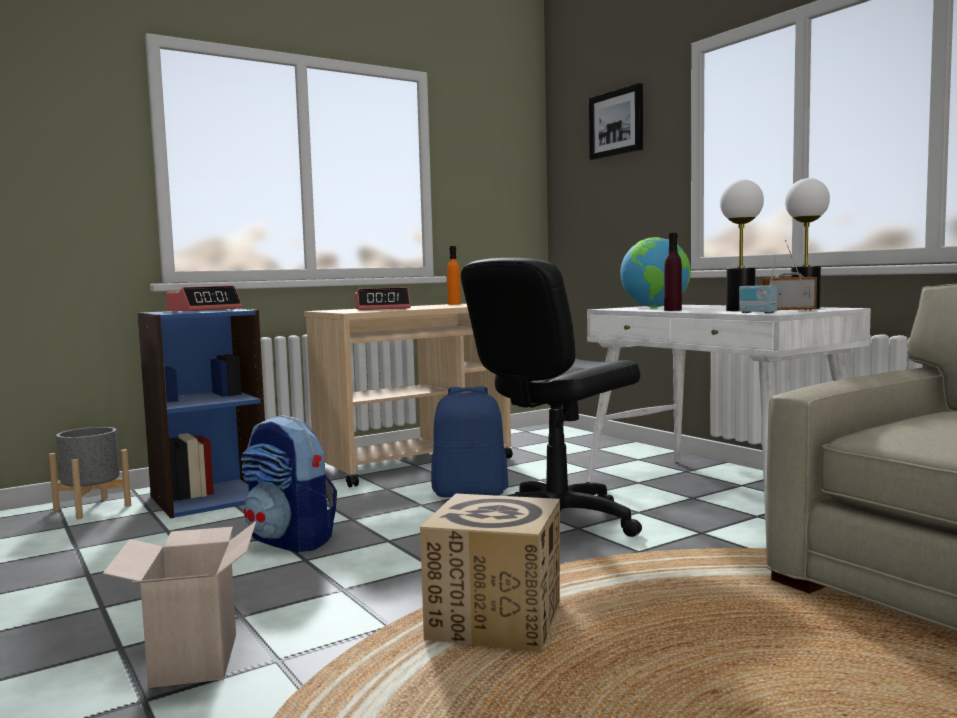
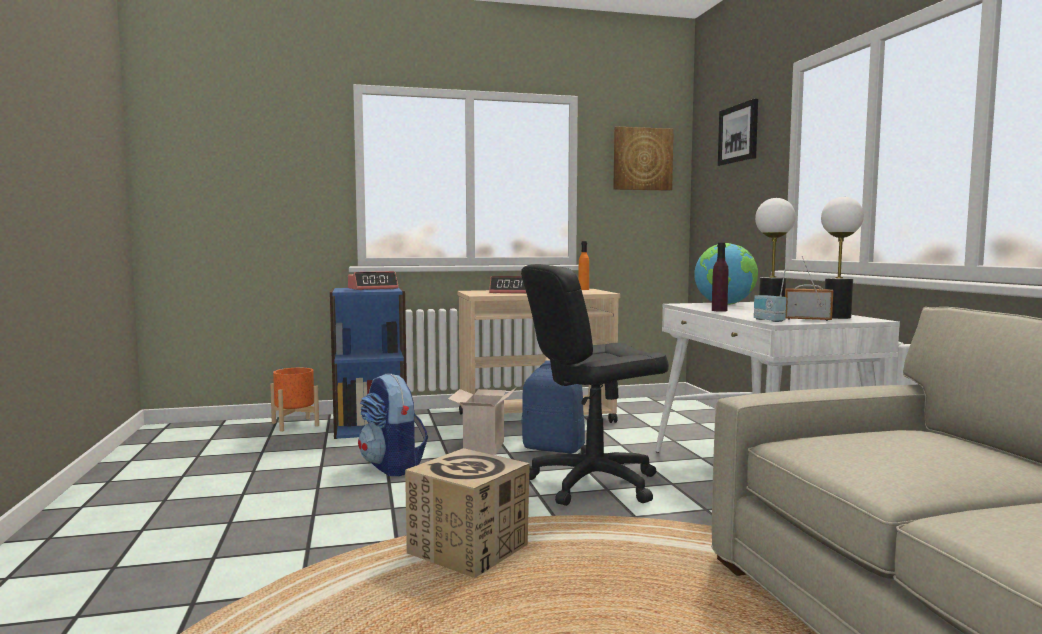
camera: 20 degrees right, 0 degrees up
(92, 508) = (295, 424): grey planter -> orange planter
(192, 658) = (261, 537): cardboard box -> cardboard box (483, 447)
(498, 152) = (642, 159): none -> picture

